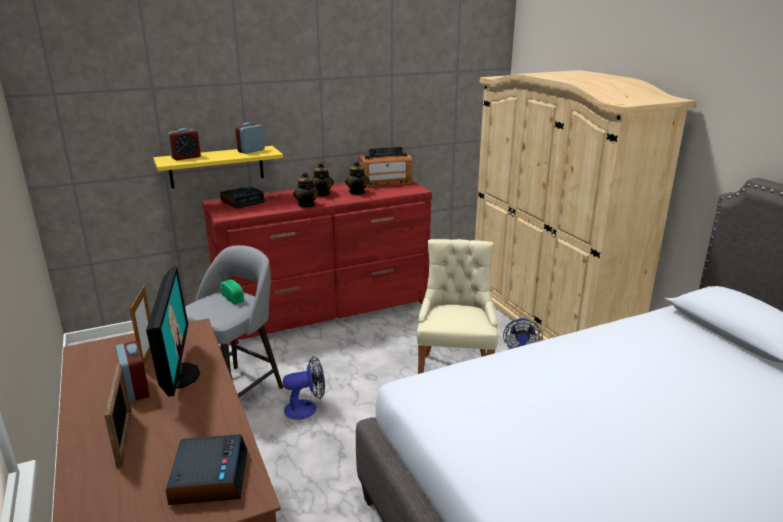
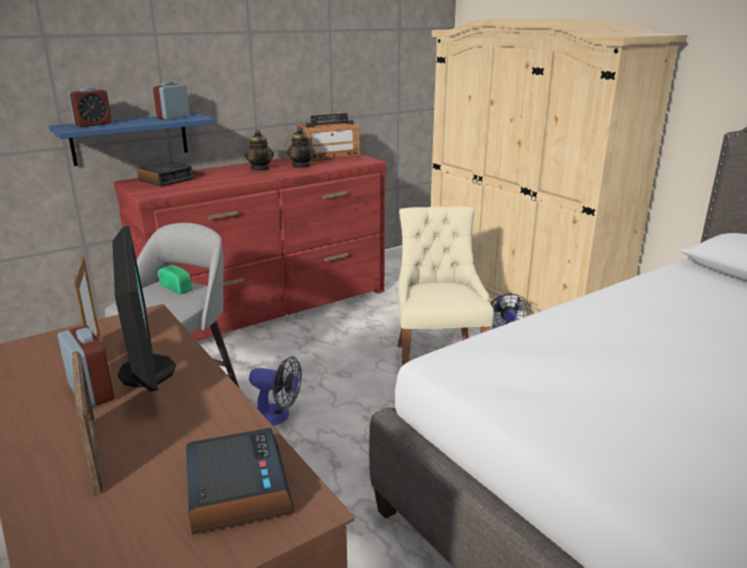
camera: 10 degrees left, 0 degrees up
(216, 167) = (130, 138): yellow shelf -> blue shelf
(306, 408) = (277, 416): fan -> fan turned 45 degrees clockwise
(307, 205) = (247, 179): teapot -> none

